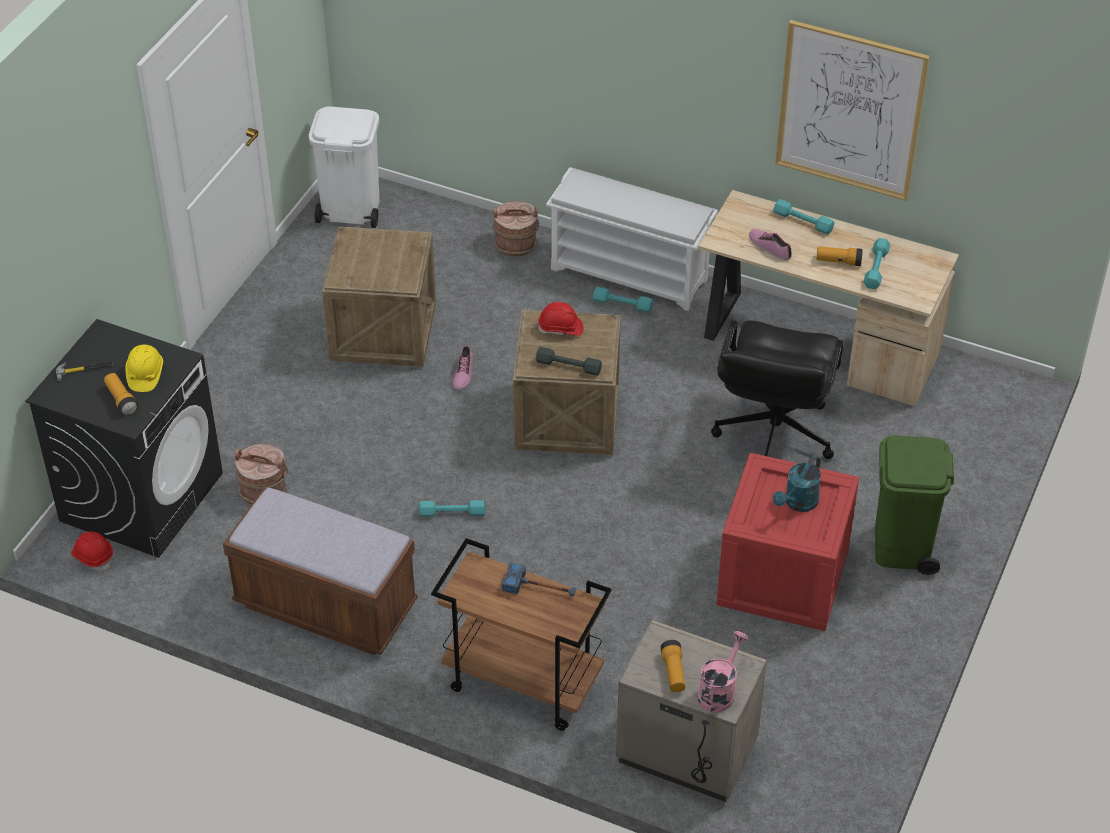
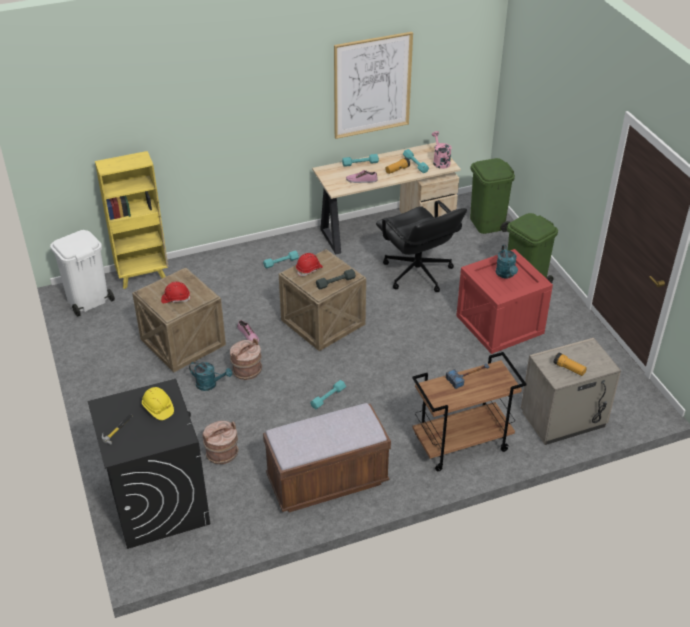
camera: 45 degrees left, 5 degrees down
(93, 556) = (172, 551): red hard hat -> red hard hat (175, 299)
(121, 400) = (162, 429): flashlight -> none
(349, 403) = (210, 384): none -> turquoise watering can
(444, 217) = (143, 276): none -> yellow bookcase
(516, 244) = (196, 267): brown bucket -> brown bucket (247, 370)
(631, 274) = (267, 248): white shoe rack -> none
(719, 690) = (596, 362): pink watering can -> pink watering can (440, 161)
(972, 430) = (487, 224): none -> green trash can

